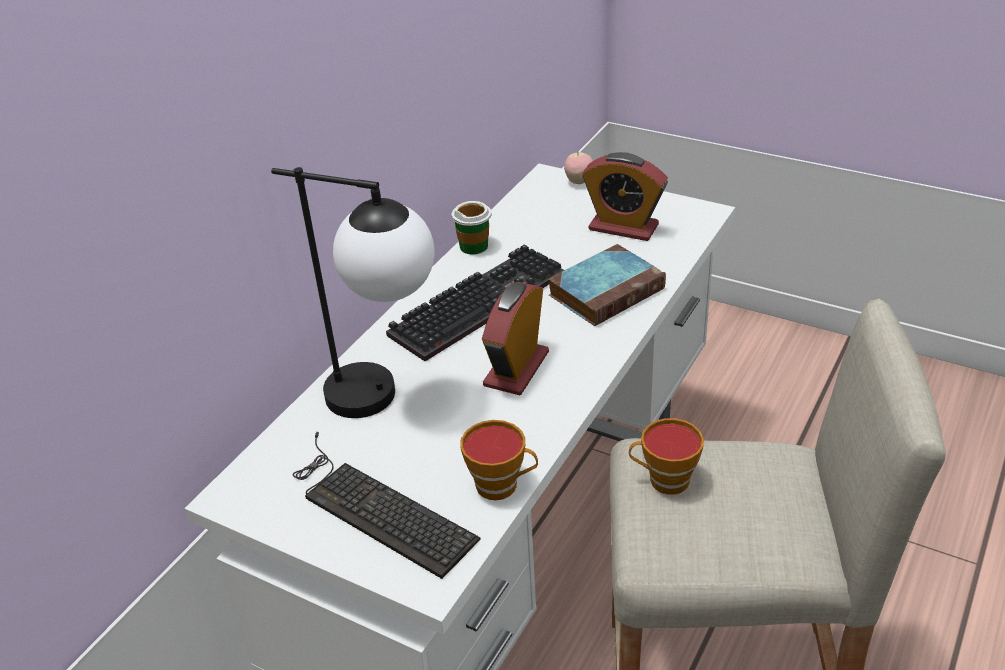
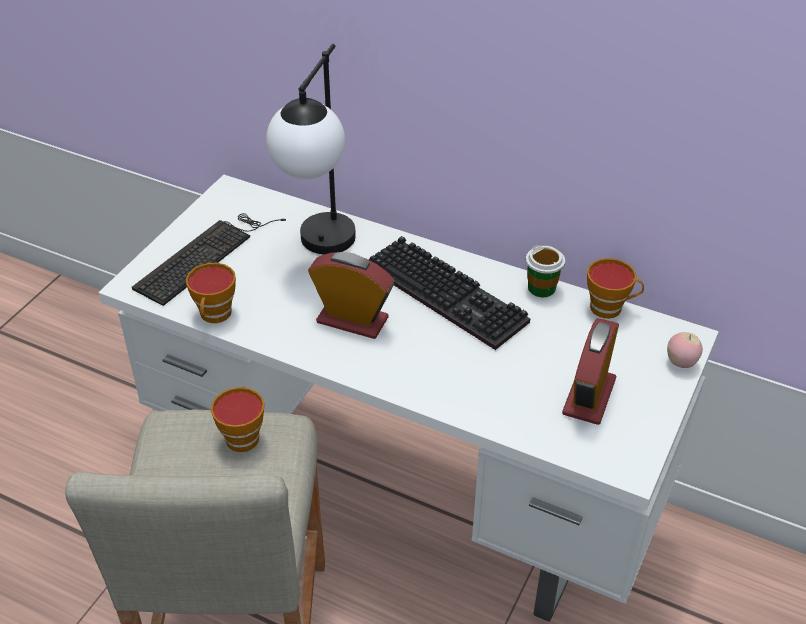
camera: 85 degrees right, 5 degrees up
(506, 211) = (610, 308): none -> cup
(607, 290) = (469, 380): book -> none

